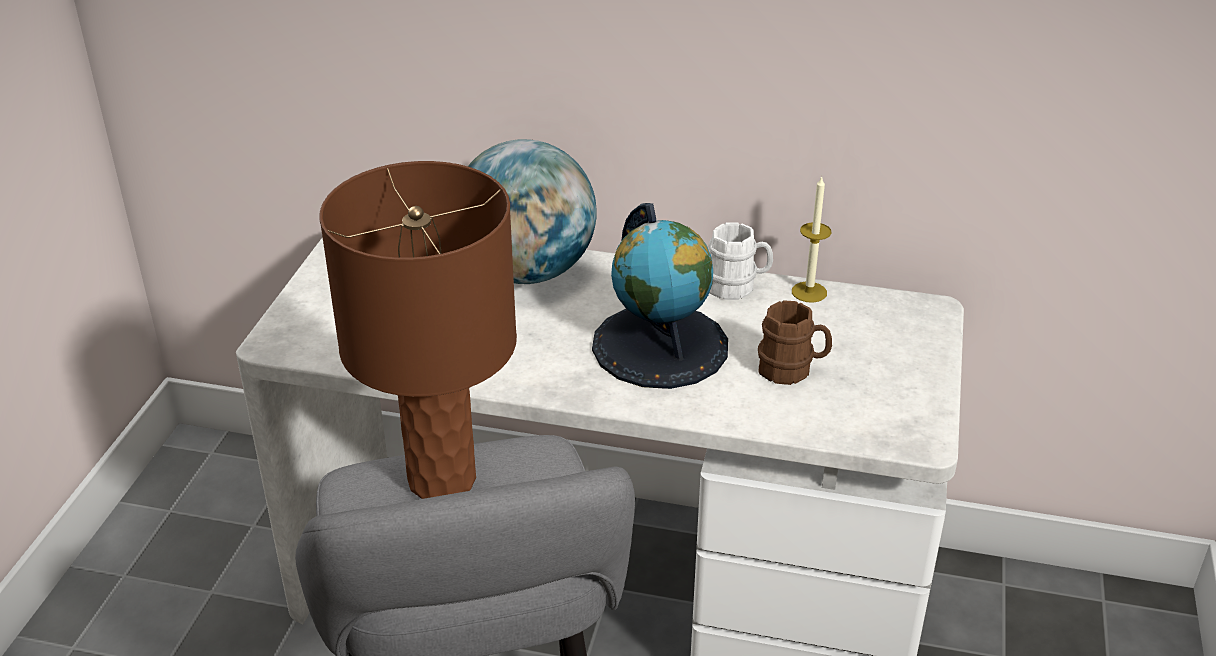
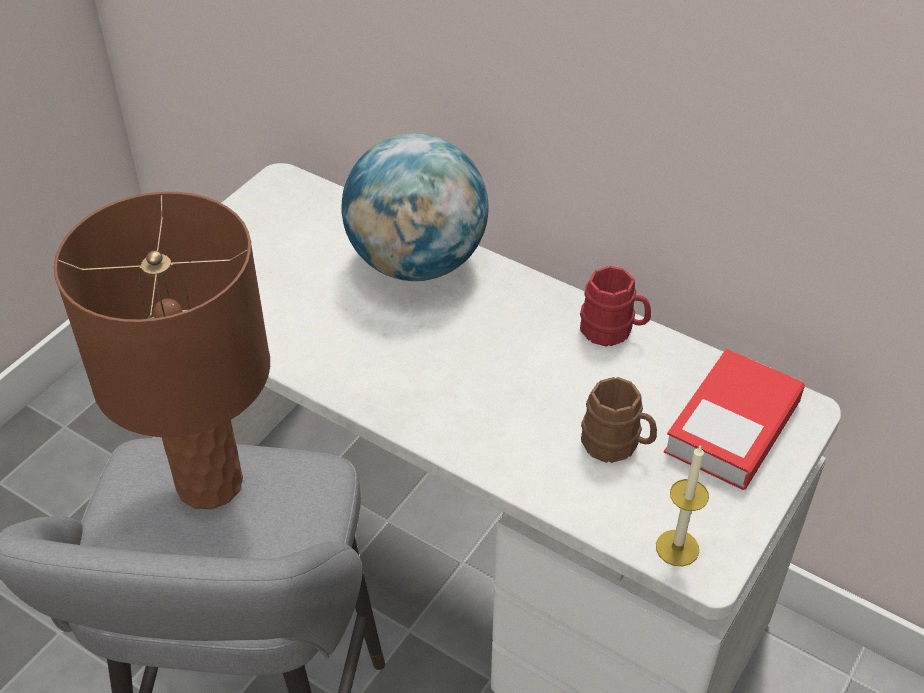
camera: 20 degrees right, 10 degrees up
(660, 345) = (501, 381): globe -> none
(737, 287) = (613, 331): white mug -> red mug
(809, 292) = (683, 356): candle -> candle (677, 548)
(881, 334) = (732, 427): none -> book

